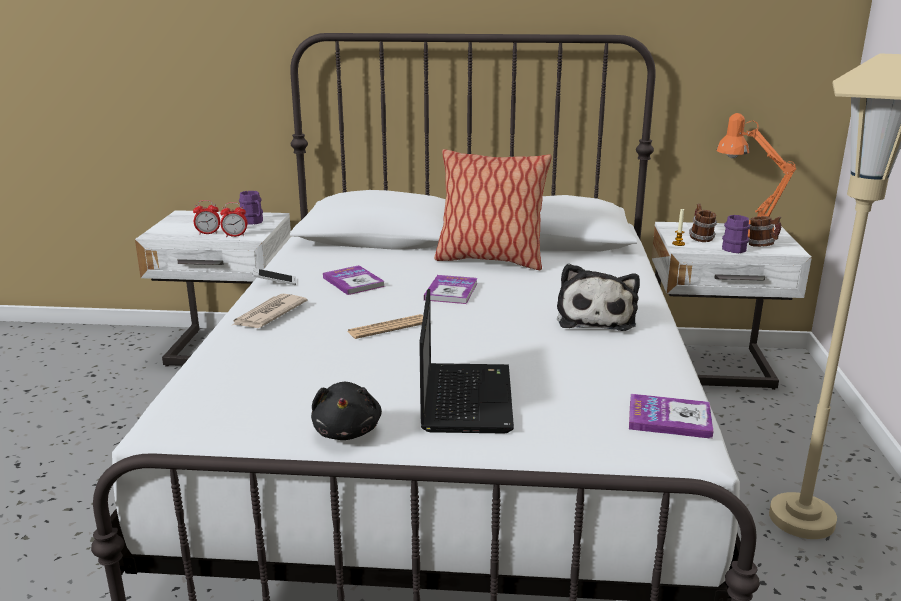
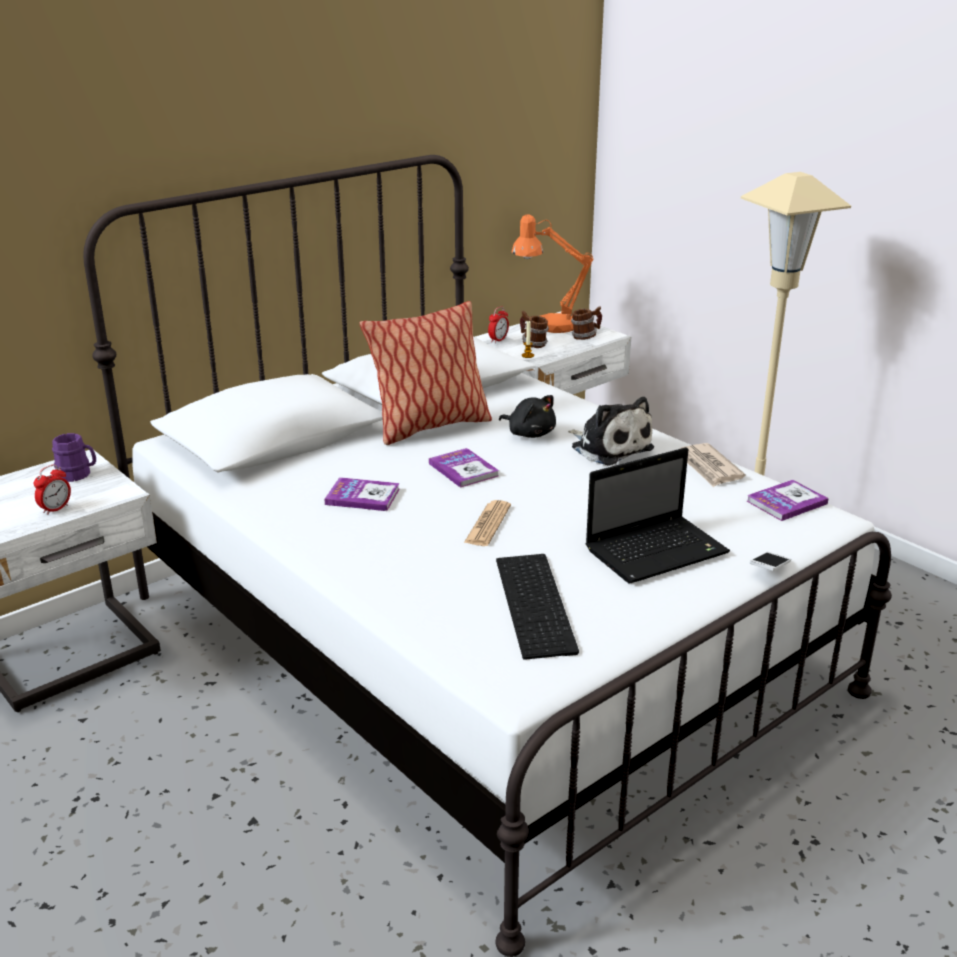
camera: 45 degrees left, 5 degrees up
(235, 236) = (98, 499): alarm clock -> alarm clock (498, 340)
(268, 314) = (362, 561): newspaper -> newspaper (708, 468)
(275, 283) = (291, 529): phone -> phone (769, 568)
(299, 388) = (538, 605): none -> keyboard
(347, 431) = (642, 615): black plush toy -> black plush toy (529, 433)
(465, 397) = (658, 550): laptop -> laptop turned 105 degrees clockwise
(734, 248) = (571, 346): purple mug -> none

